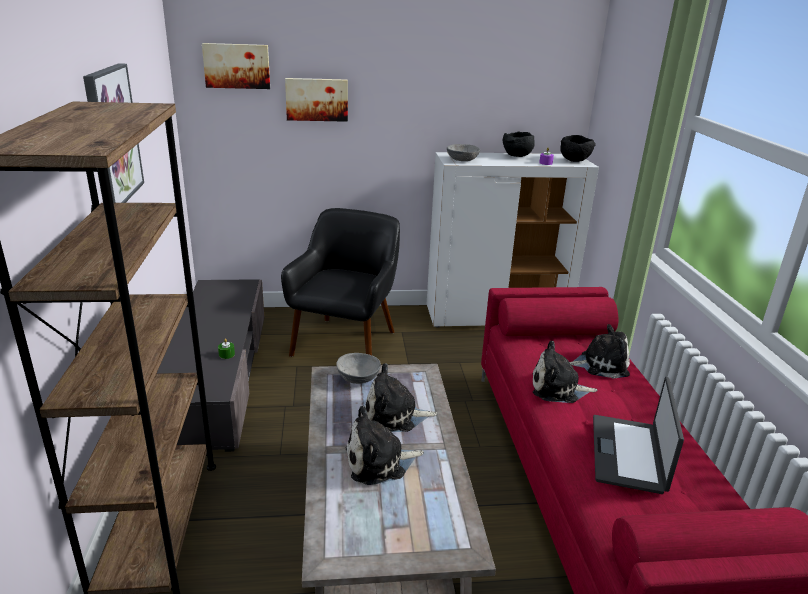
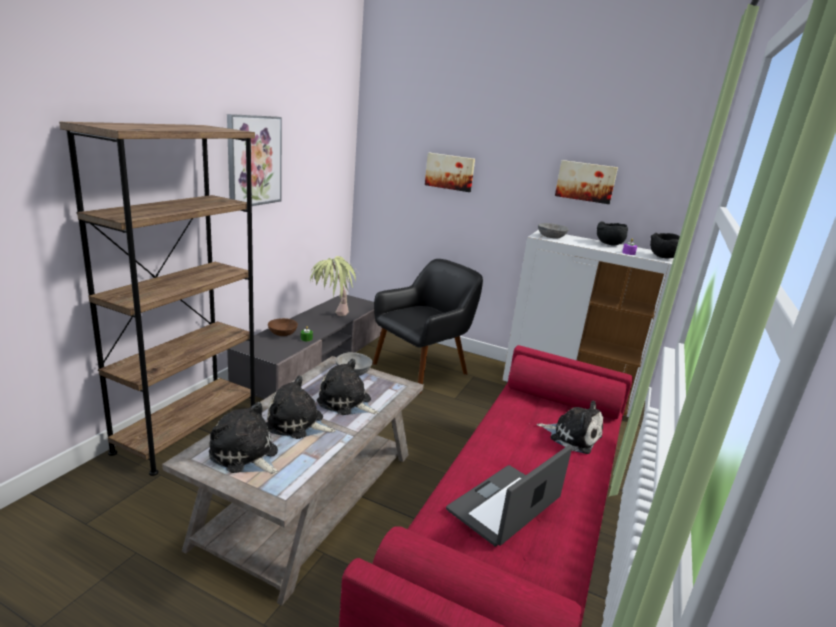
camera: 30 degrees right, 5 degrees down
(190, 358) = (282, 333): none -> brown bowl
(226, 318) = (332, 319): none -> potted plant
(237, 66) = (398, 140): picture -> picture (585, 181)
(558, 389) = (506, 437): plush toy -> plush toy (245, 455)

